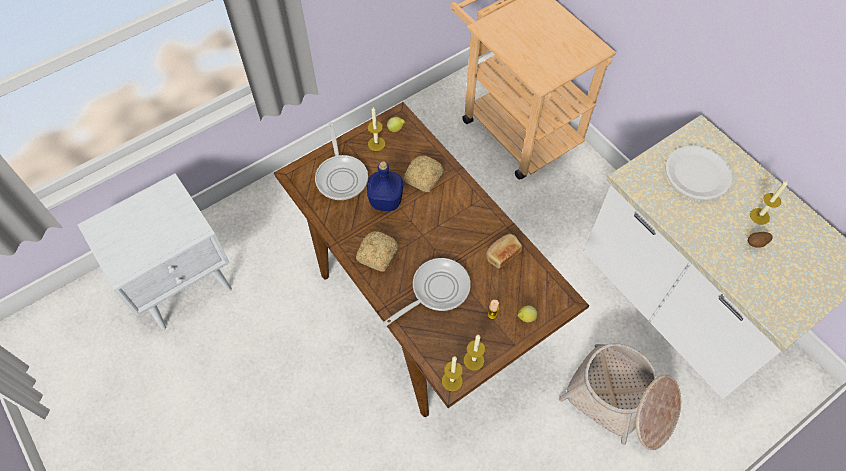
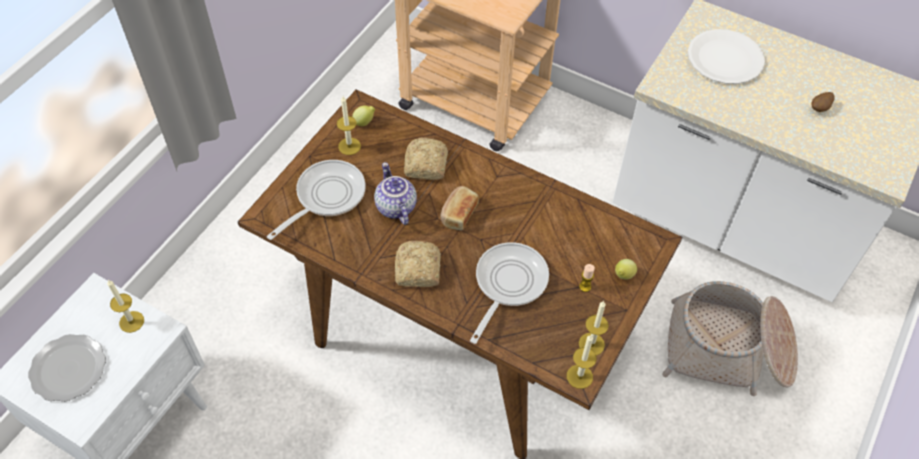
camera: 25 degrees left, 5 degrees down
(130, 233) = (69, 368): none -> plate
(341, 176) = (326, 197): frying pan -> frying pan turned 105 degrees counterclockwise
(385, 201) = (395, 207): blue bottle -> teapot
(502, 254) = (560, 217): bread -> bread (458, 214)
(759, 216) = (808, 80): candle -> candle (131, 321)

